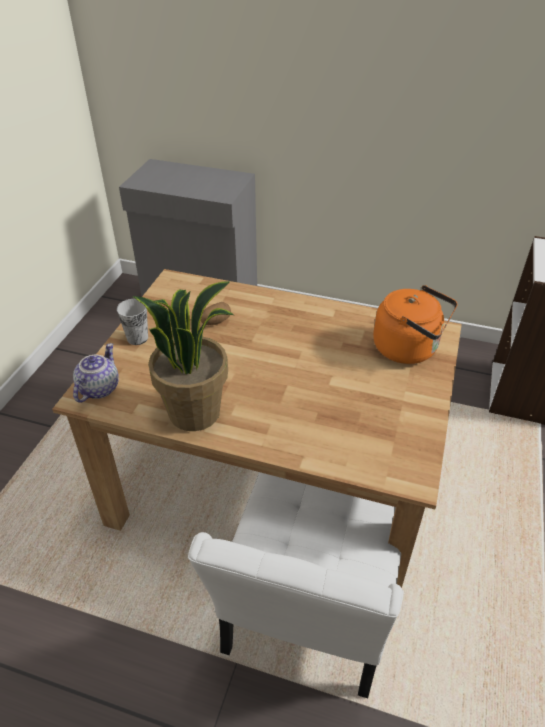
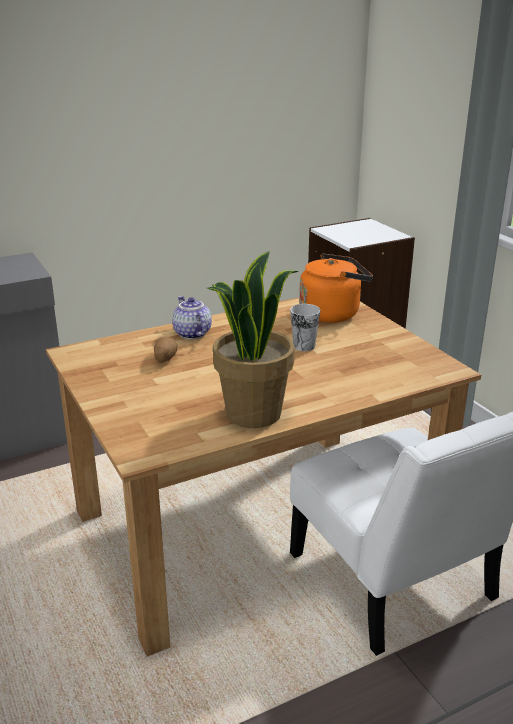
camera: 45 degrees left, 15 degrees down
(98, 388) = (142, 443): teapot -> teapot (191, 333)
(137, 338) = (113, 398): cup -> cup (304, 346)

